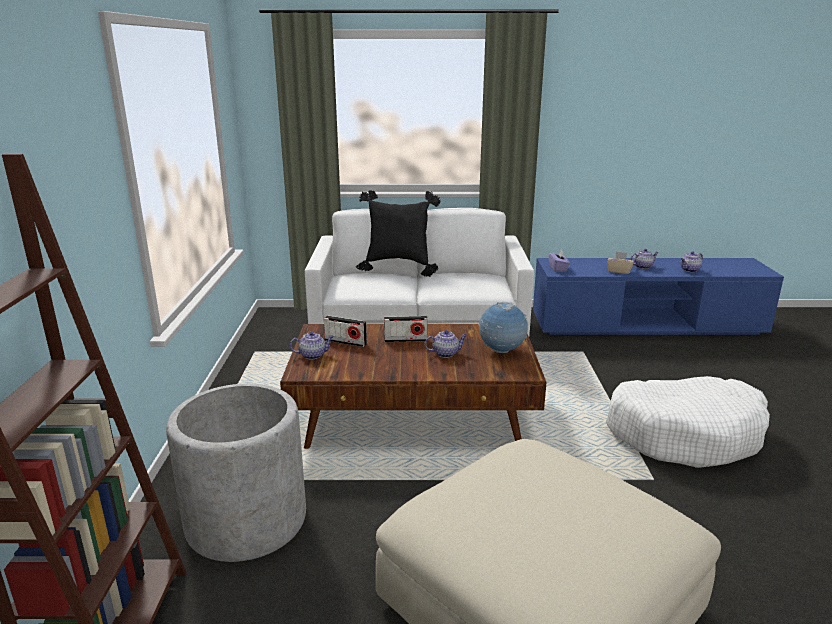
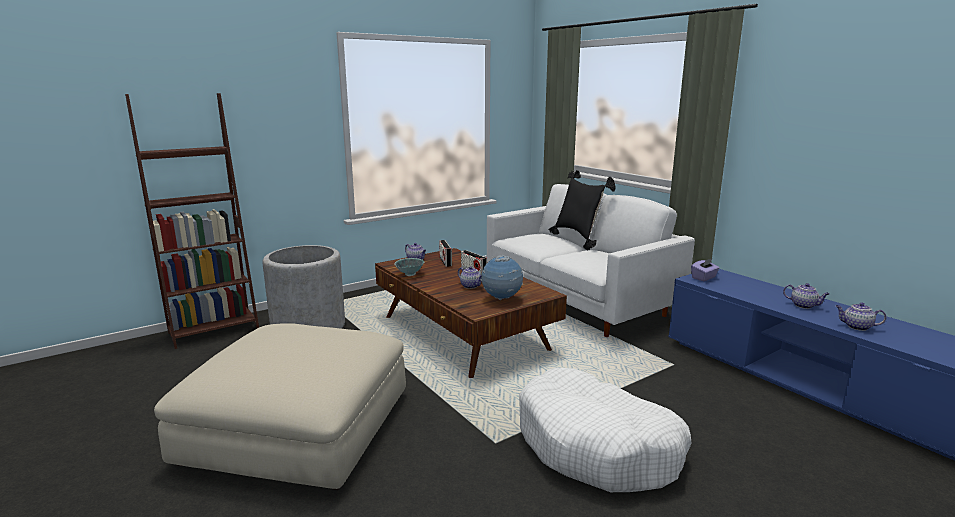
camera: 55 degrees right, 5 degrees down
(359, 372) = (410, 274): none -> bowl
(619, 271) = (761, 298): beige tissue box -> none

